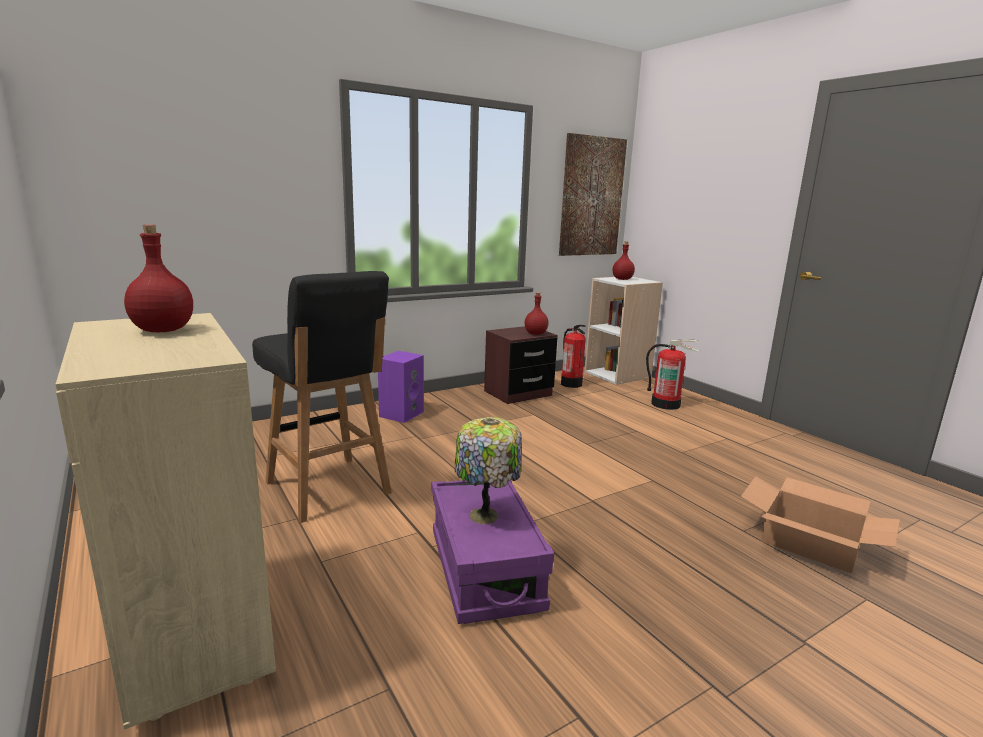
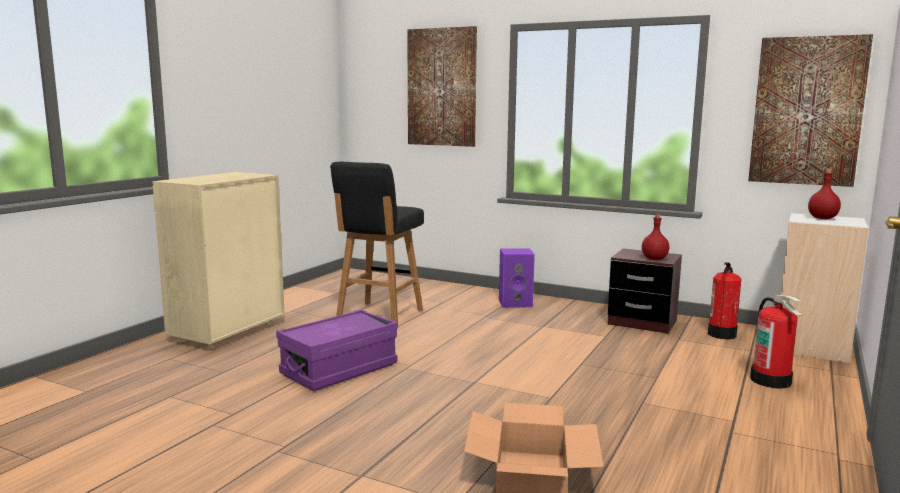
camera: 60 degrees right, 5 degrees down
(164, 330) = (235, 176): red bottle -> none
(241, 154) = (442, 87): none -> picture
(485, 516) = (337, 328): table lamp -> none

